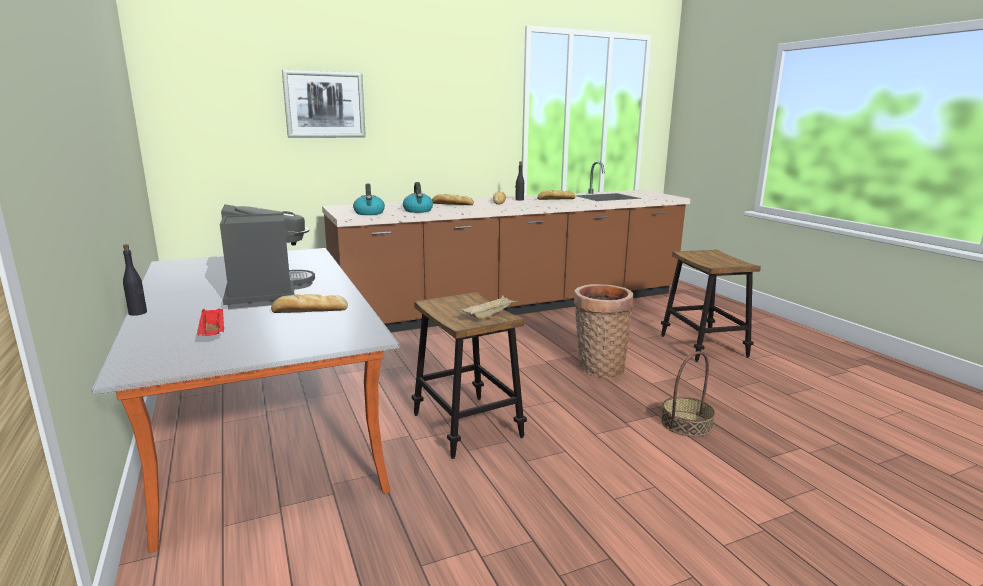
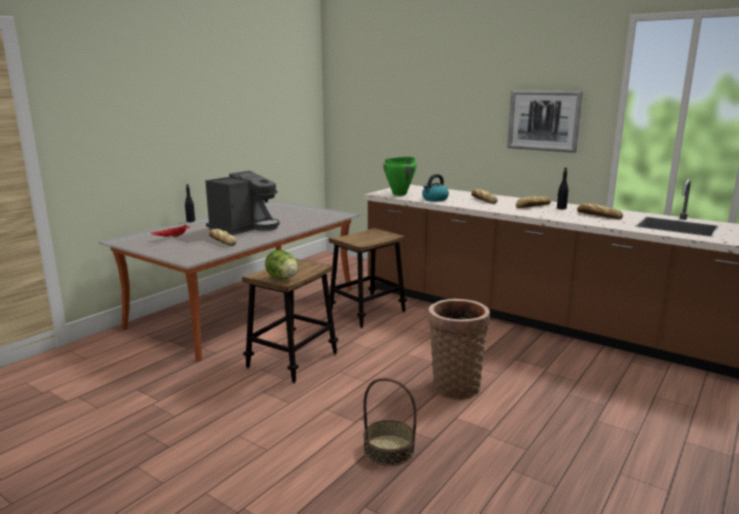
camera: 60 degrees right, 0 degrees up
(325, 104) = (425, 103): picture -> picture (543, 120)
(369, 213) = (399, 194): kettle -> green cooking pot
(490, 316) = (282, 278): beige tray -> lettuce
(703, 346) = (605, 434): stool -> stool (367, 312)

